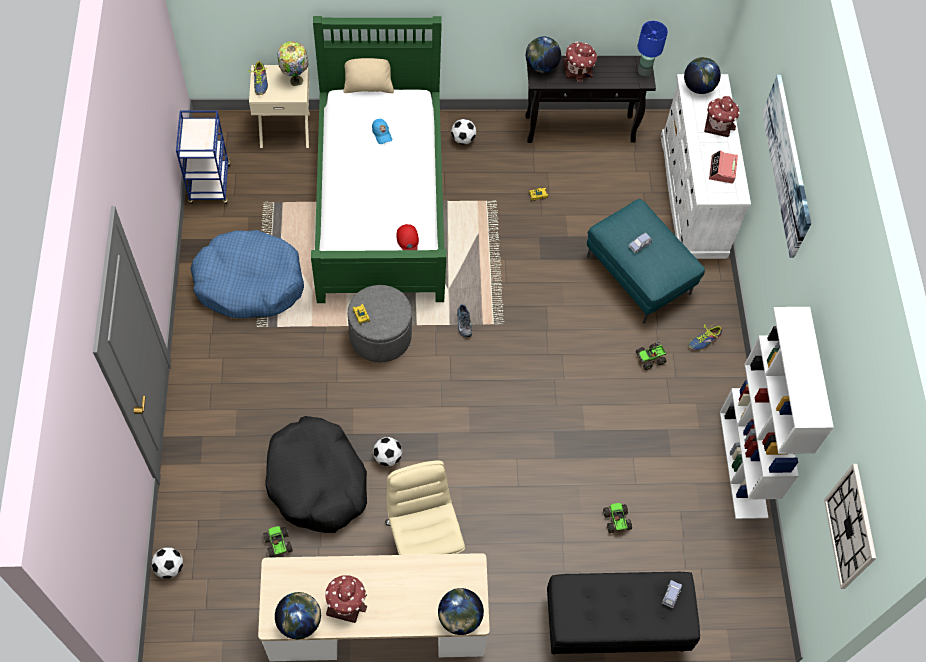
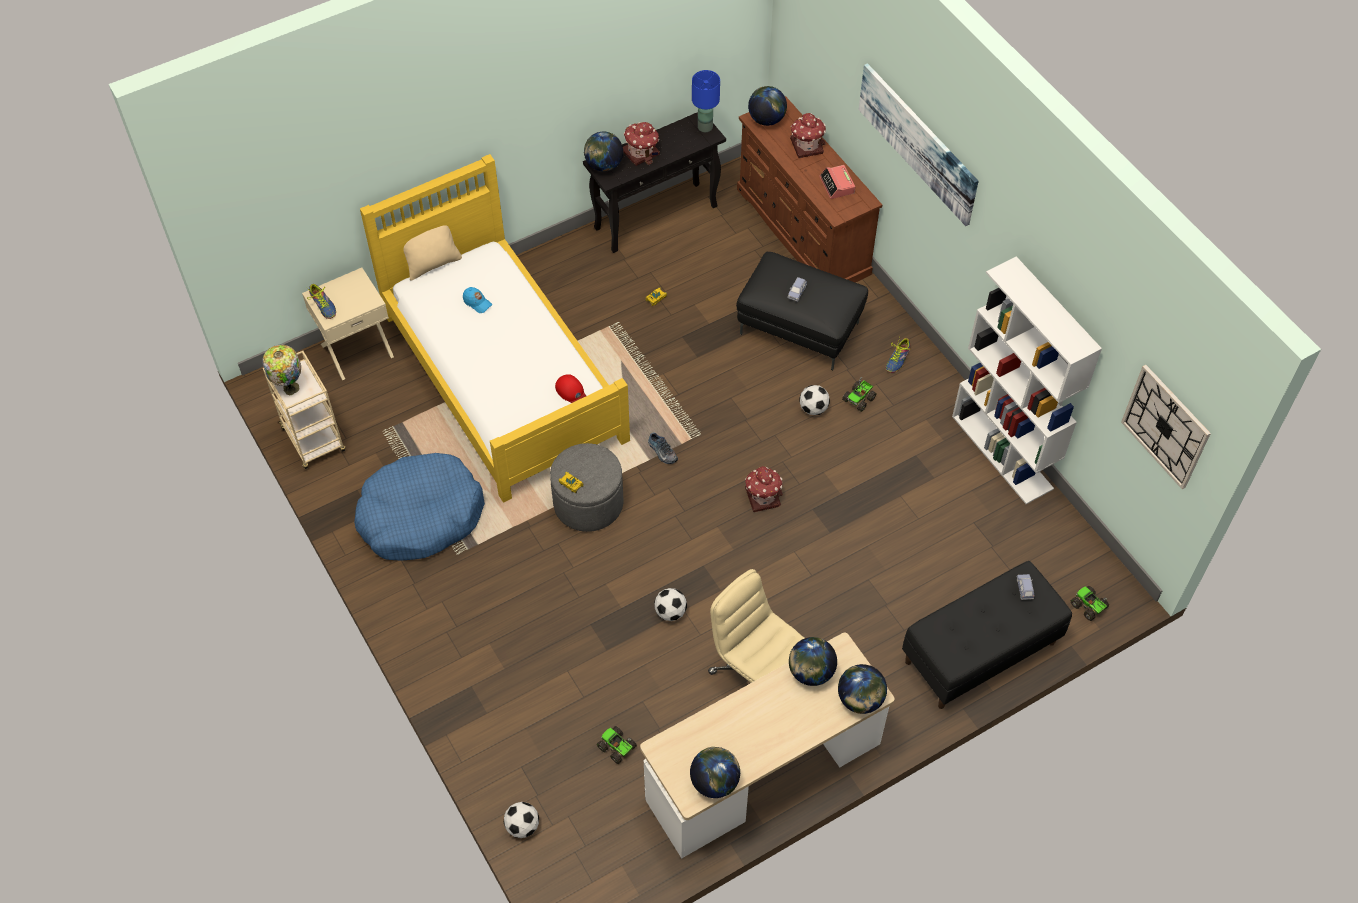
camera: 25 degrees left, 5 degrees down
(210, 185) = (314, 440): blue cart -> beige cart
(295, 79) = (359, 287): table lamp -> table lamp (289, 387)
(317, 481) = (616, 669): black dog bed -> none
(346, 602) = (746, 742): toy house -> toy house (762, 496)
(380, 202) = (503, 376): green bed -> yellow bed
(435, 572) = (811, 672): none -> globe
(463, 139) = (547, 278): football -> football (813, 408)
(616, 521) = (922, 560): toy truck -> toy truck (1089, 606)
(639, 275) = (800, 328): turquoise ottoman -> black ottoman
(693, 196) = (803, 231): white dresser -> brown dresser

